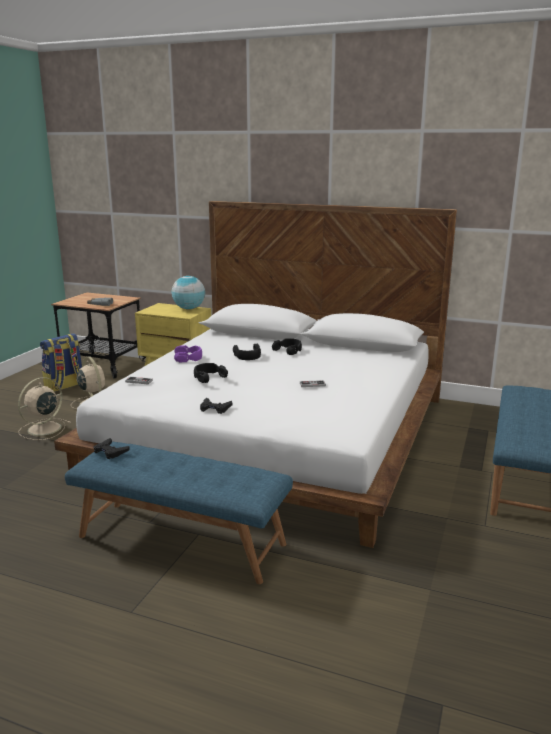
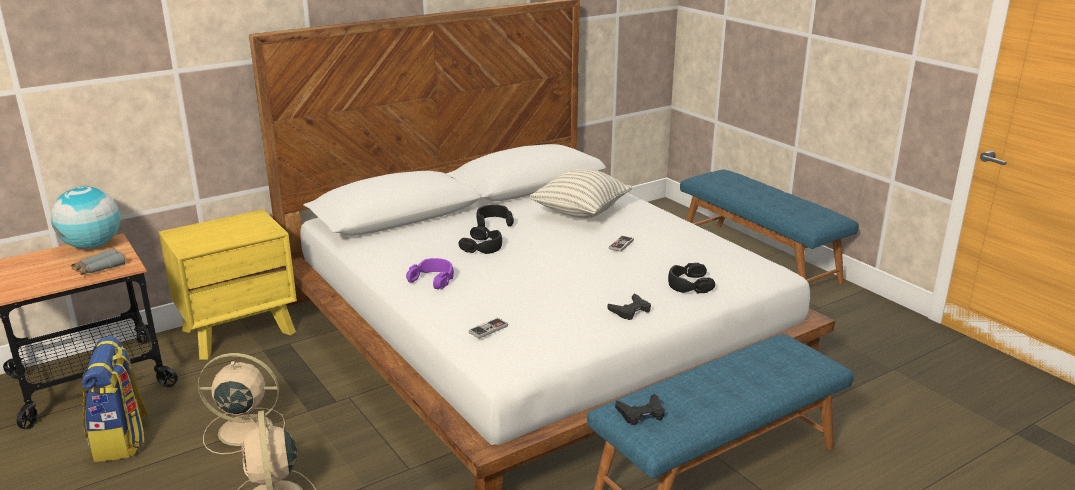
camera: 55 degrees left, 5 degrees up
(189, 308) = (238, 221): globe -> globe (92, 246)
(209, 377) = (531, 286): black headphones -> black headphones (689, 284)
(344, 364) = (580, 212): none -> pillow

